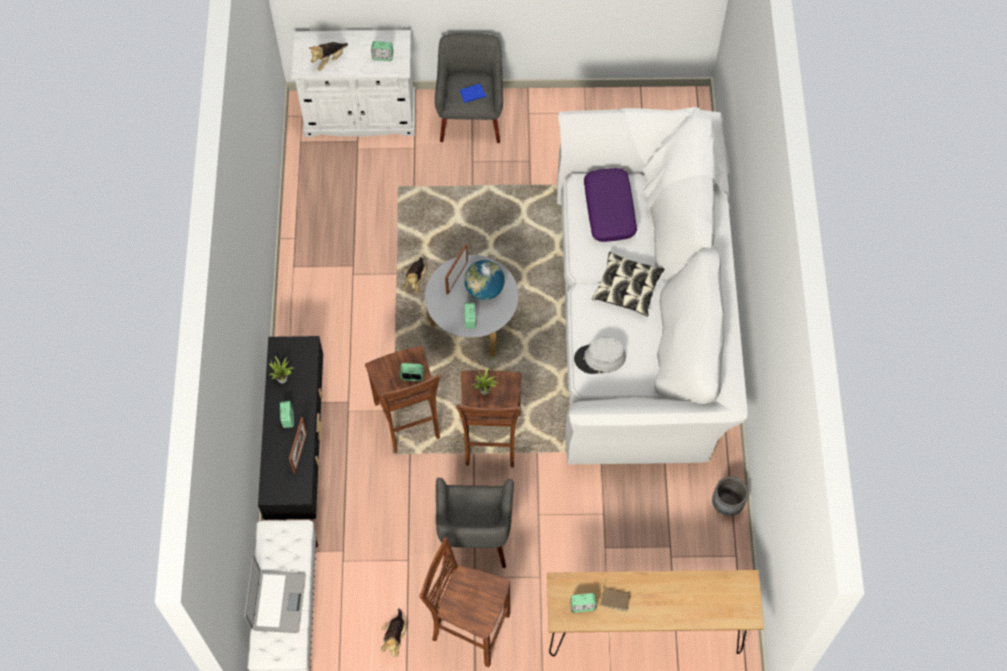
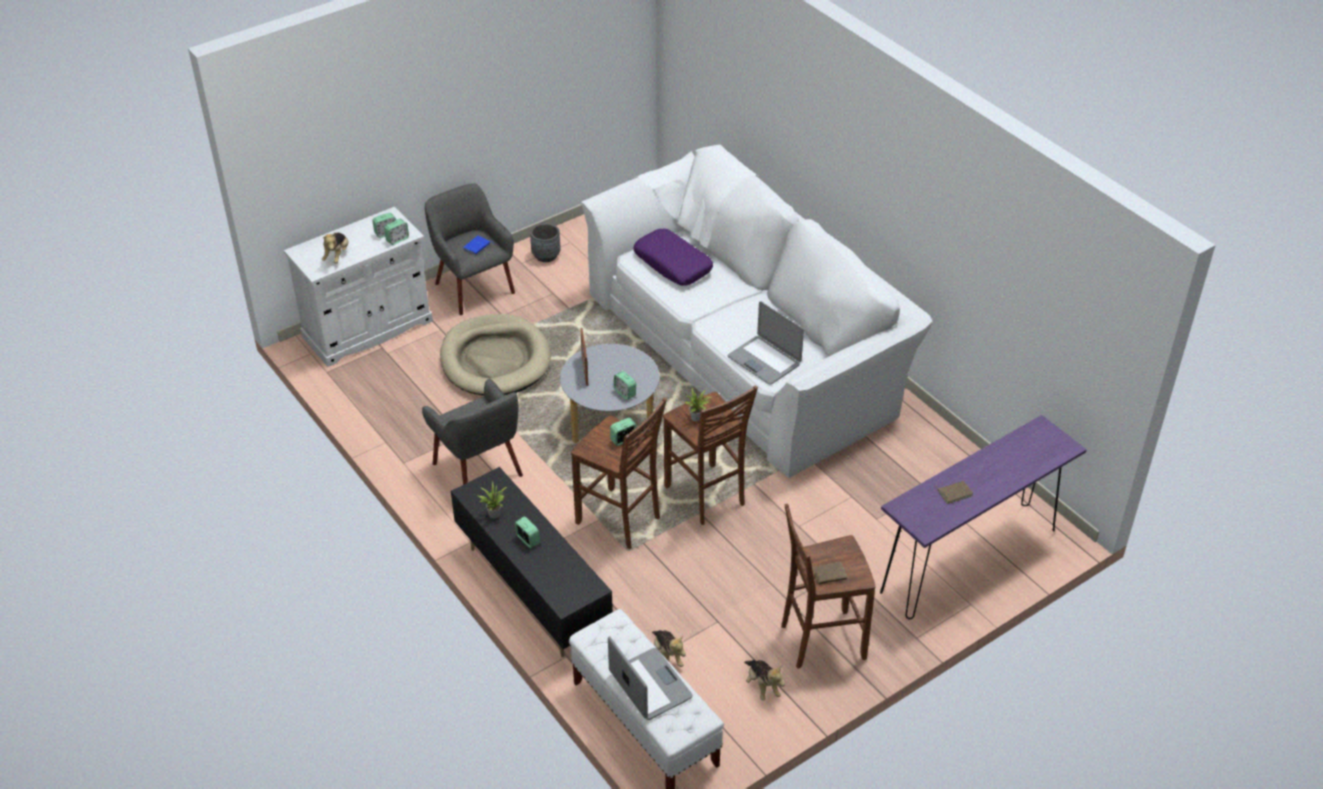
camera: 35 degrees left, 20 degrees down
(300, 452) = (564, 559): picture frame -> none
(415, 280) = (529, 418): plush toy -> plush toy (667, 656)
(433, 204) = (495, 360): none -> beige dog bed
(461, 605) = (829, 575): none -> brown book
(474, 537) = (760, 572): grey armchair -> grey armchair (479, 469)
(484, 290) = (617, 367): globe -> none
(582, 606) = (934, 512): alarm clock -> alarm clock (397, 239)
(600, 358) = (764, 360): grey hat -> laptop
(627, 288) = (739, 306): pillow -> none
(644, 634) = (969, 560): brown console table -> purple console table
(727, 504) = (942, 437): grey planter -> grey planter (546, 256)

